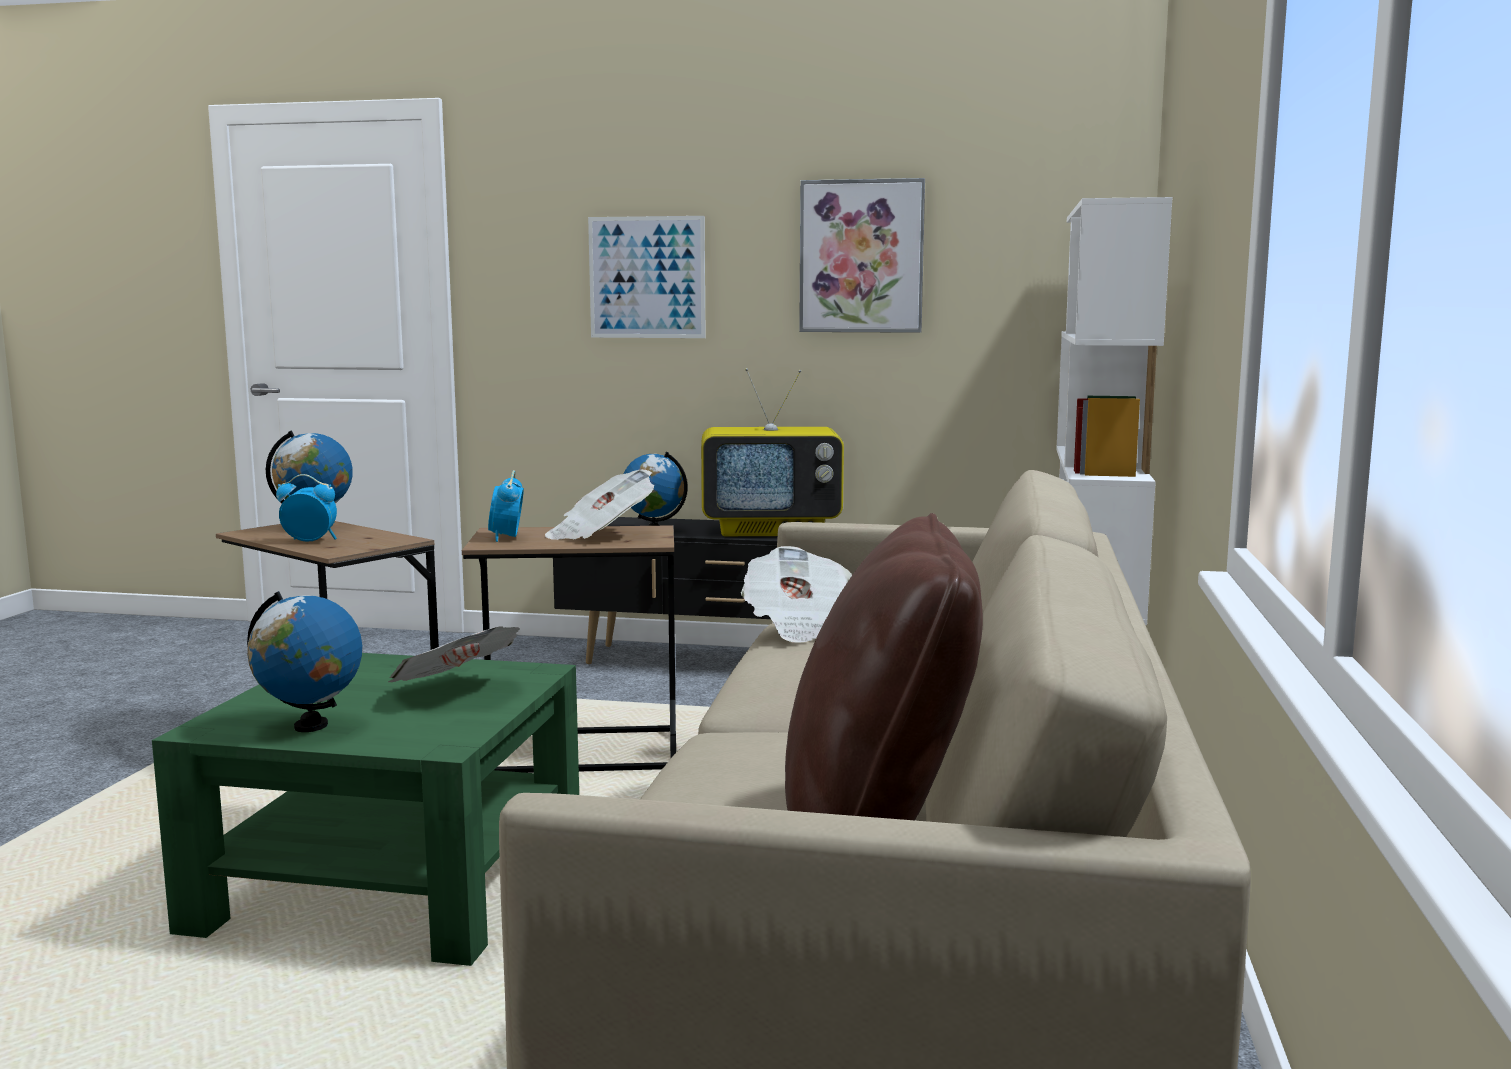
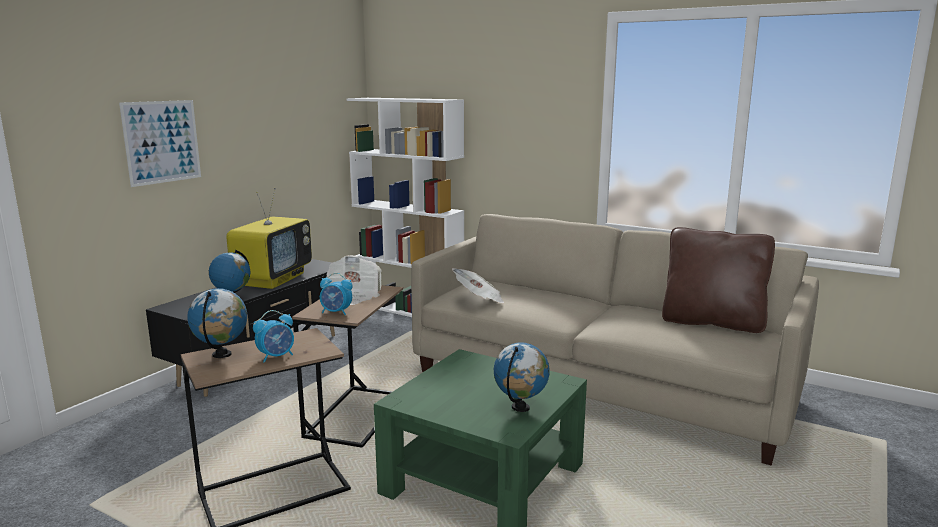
camera: 70 degrees left, 5 degrees up
(310, 541) = (276, 356): alarm clock -> alarm clock turned 150 degrees counterclockwise
(455, 690) = (482, 374): newspaper -> none
(861, 256) = (270, 121): picture -> none

